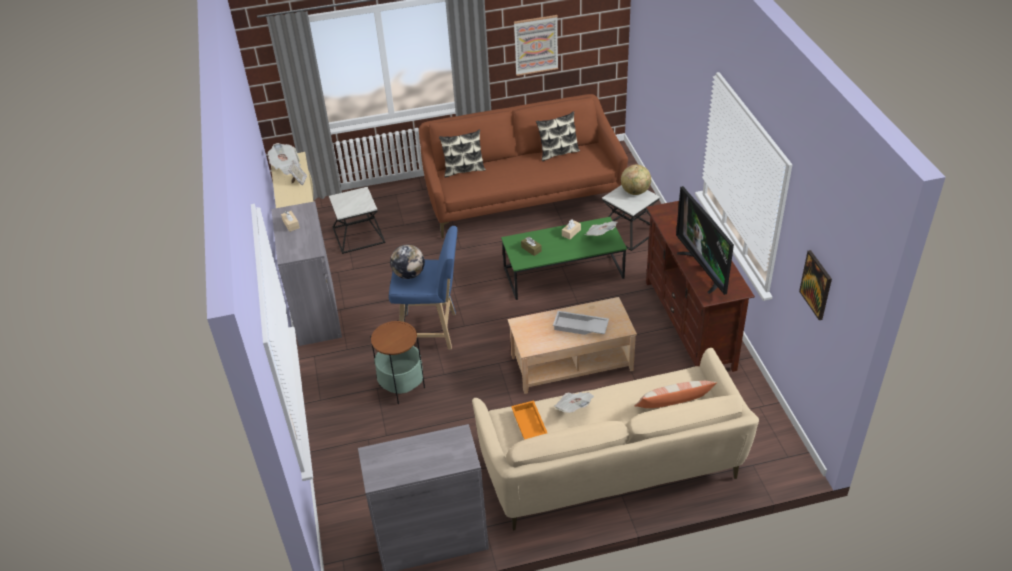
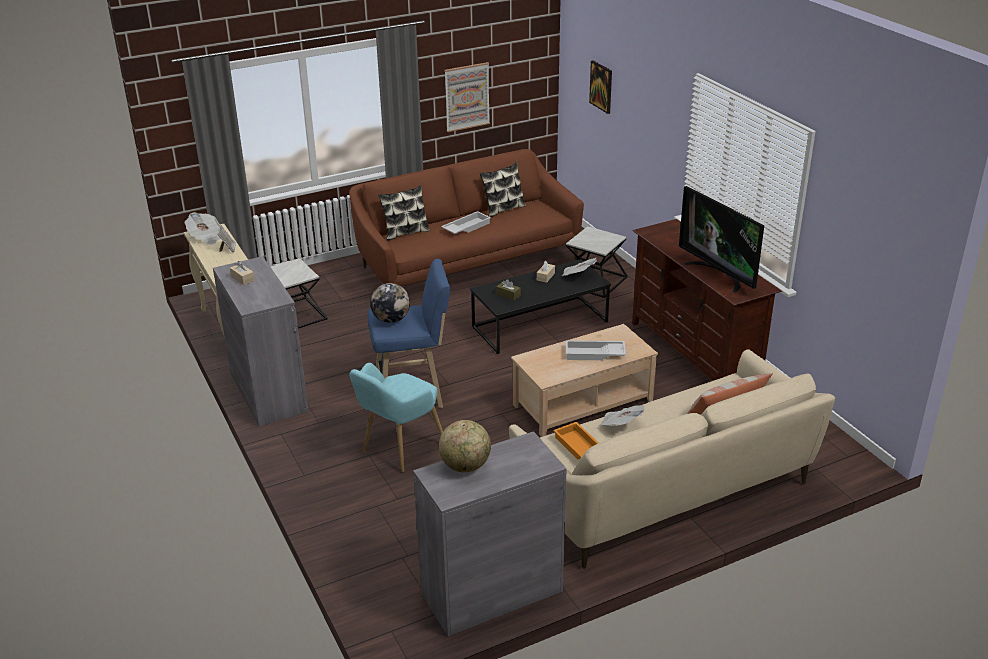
camera: 15 degrees left, 10 degrees down
(402, 386) = (398, 449): side table -> turquoise armchair
(517, 170) = (466, 227): none -> white tray
(563, 273) = (540, 325): green coffee table -> black coffee table
(635, 191) = (599, 235): globe -> globe (465, 466)
(816, 285) = (863, 249): picture -> picture (601, 86)

